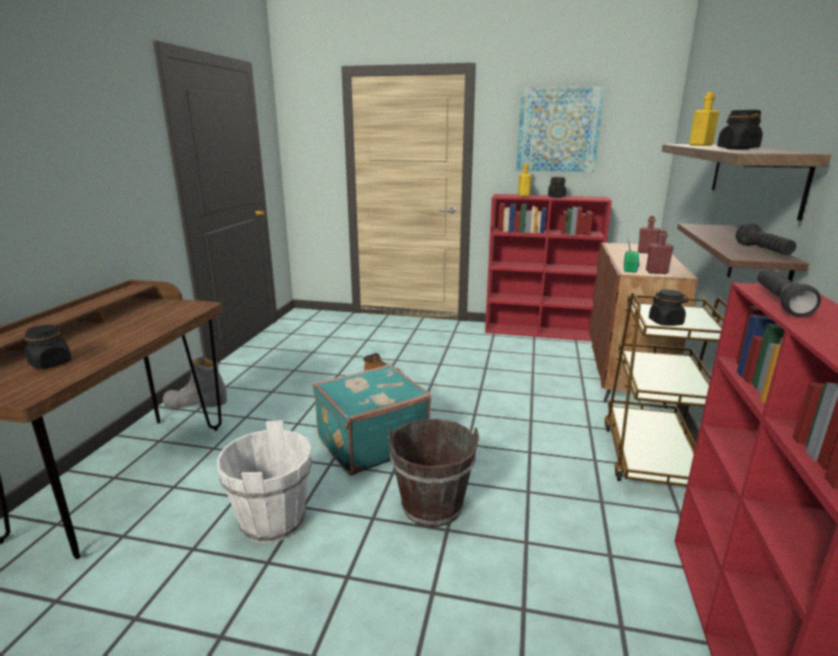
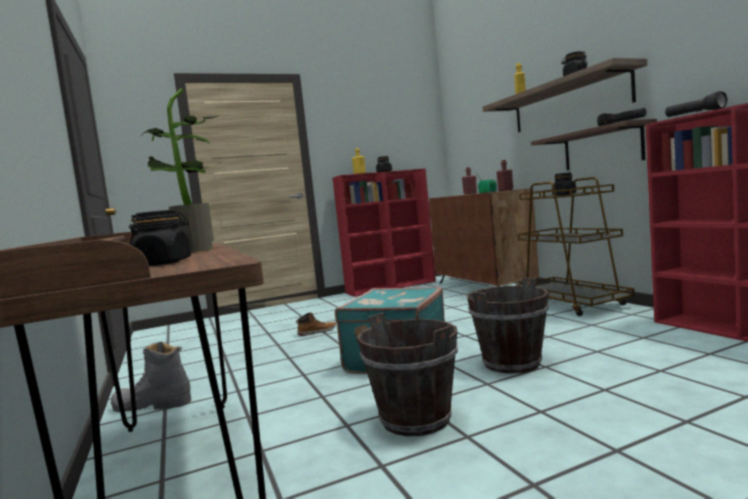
camera: 35 degrees left, 15 degrees down
(140, 331) = (195, 251): none -> potted plant
(196, 403) = (152, 405): grey boot -> grey boot turned 45 degrees clockwise
(272, 521) = (415, 419): white bucket -> brown bucket
(558, 130) = (370, 124): picture -> none

